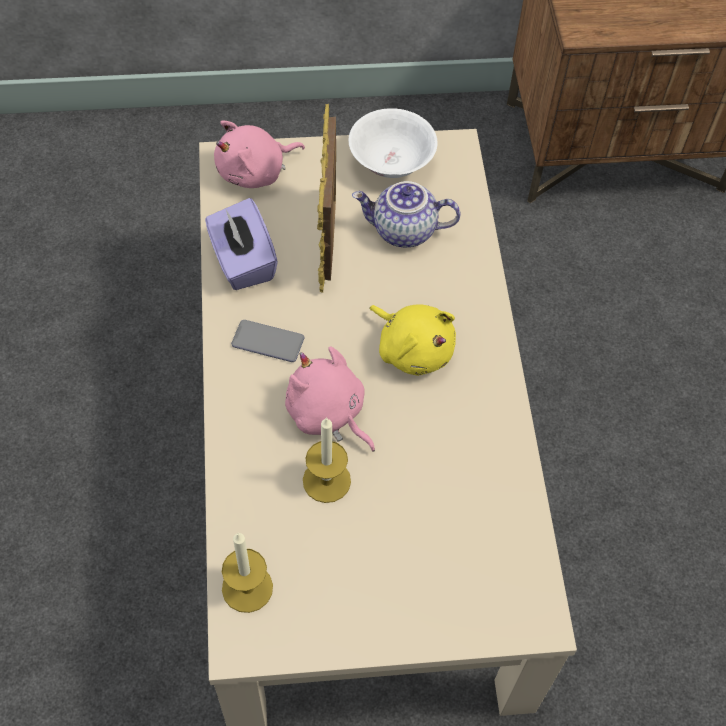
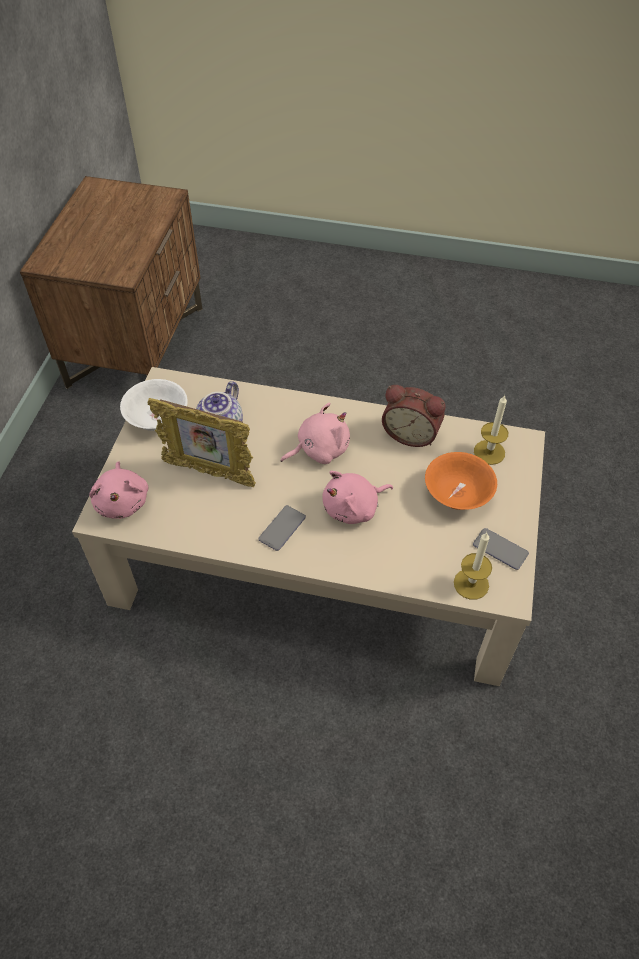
camera: 70 degrees left, 5 degrees down
(242, 262) = (204, 528): purple tissue box -> none
(318, 617) = (500, 549): none -> phone
(326, 480) = (404, 521): candle -> candle (489, 452)
(396, 541) = (457, 495): none -> orange bowl
(413, 349) = (319, 449): yellow plush toy -> pink plush toy
(490, 456) = (411, 433): none -> alarm clock

